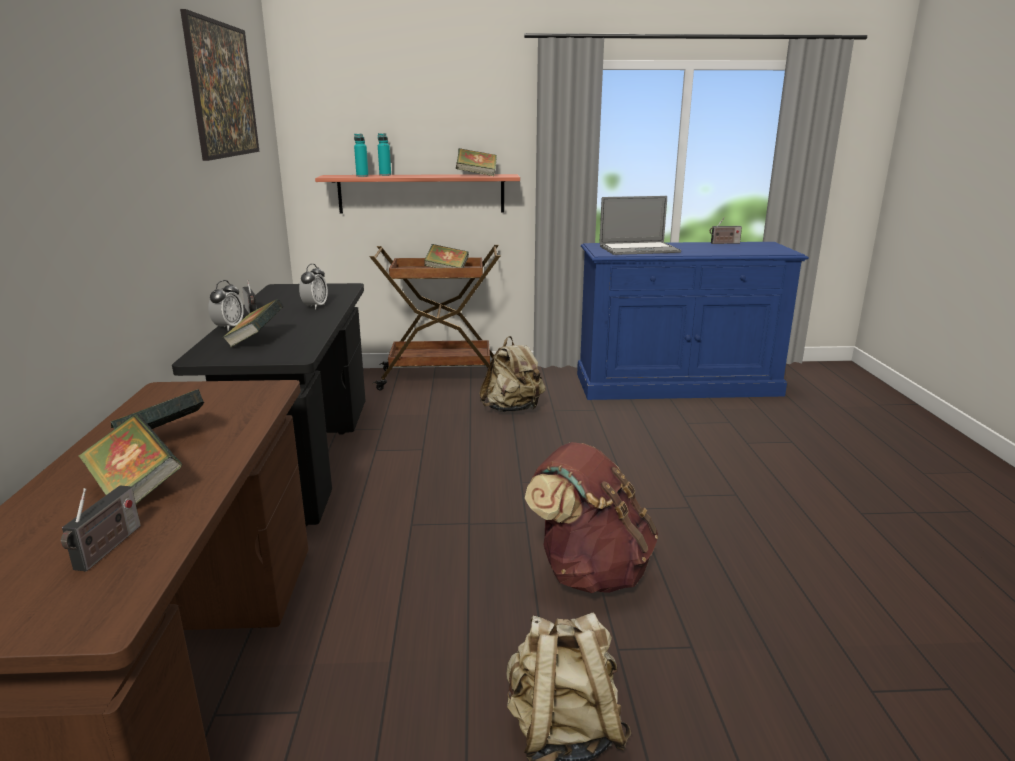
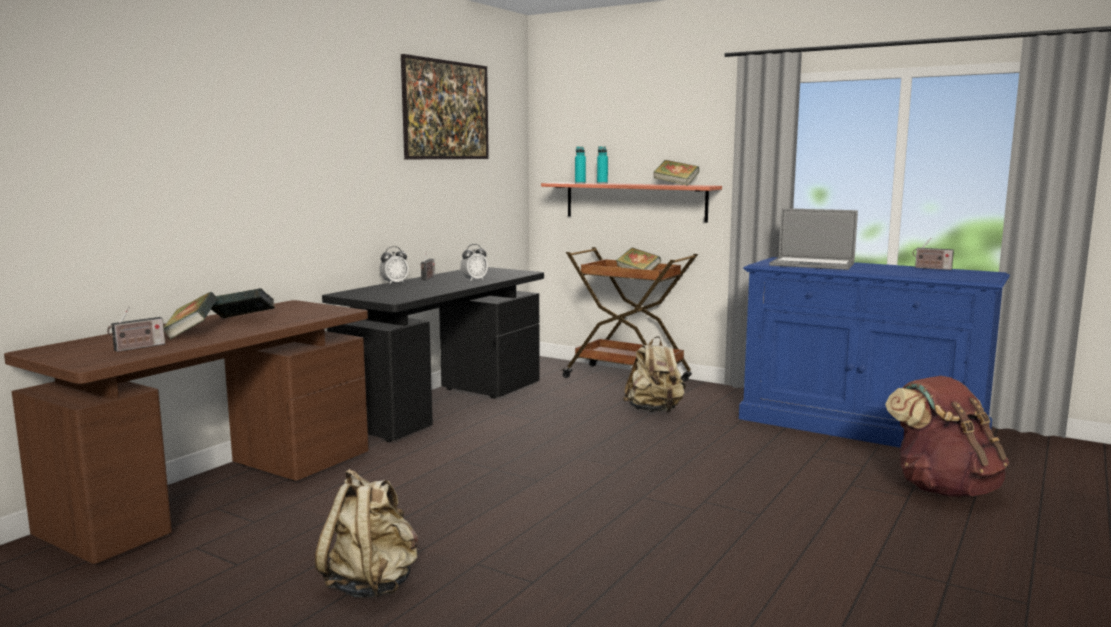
camera: 35 degrees right, 10 degrees down
(256, 340) = (393, 291): book -> none
(589, 571) = (534, 519): brown backpack -> brown backpack (943, 488)

